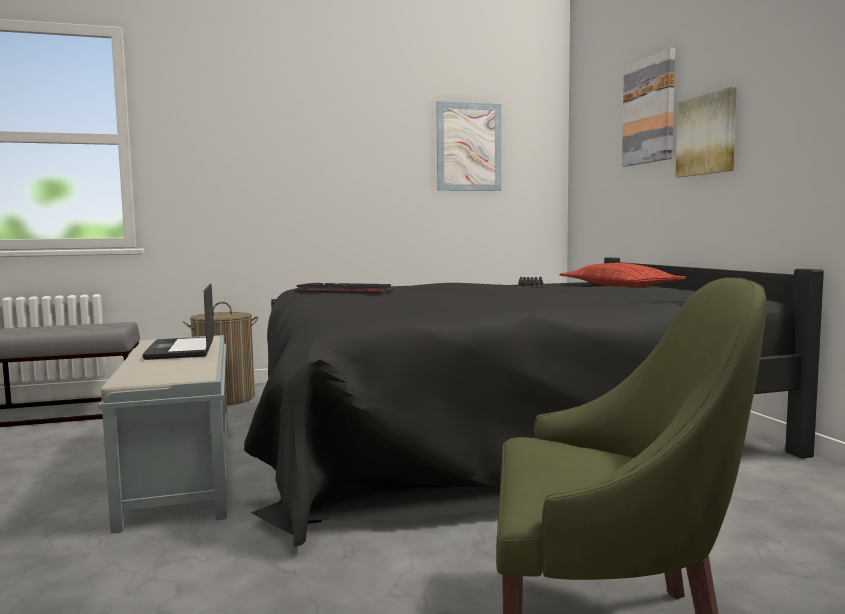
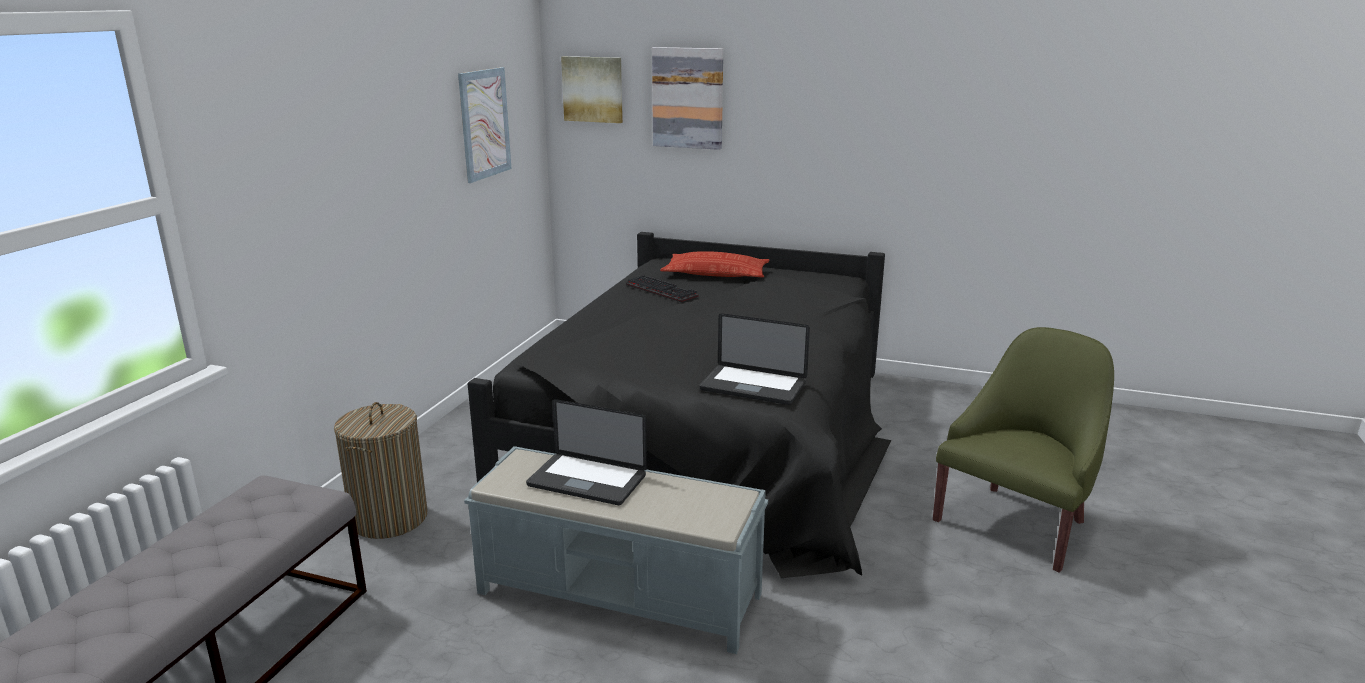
camera: 55 degrees left, 15 degrees up
(341, 292) = (621, 360): keyboard -> none
(345, 307) = (753, 386): none -> laptop
(707, 135) = (765, 136): picture -> picture (593, 89)

